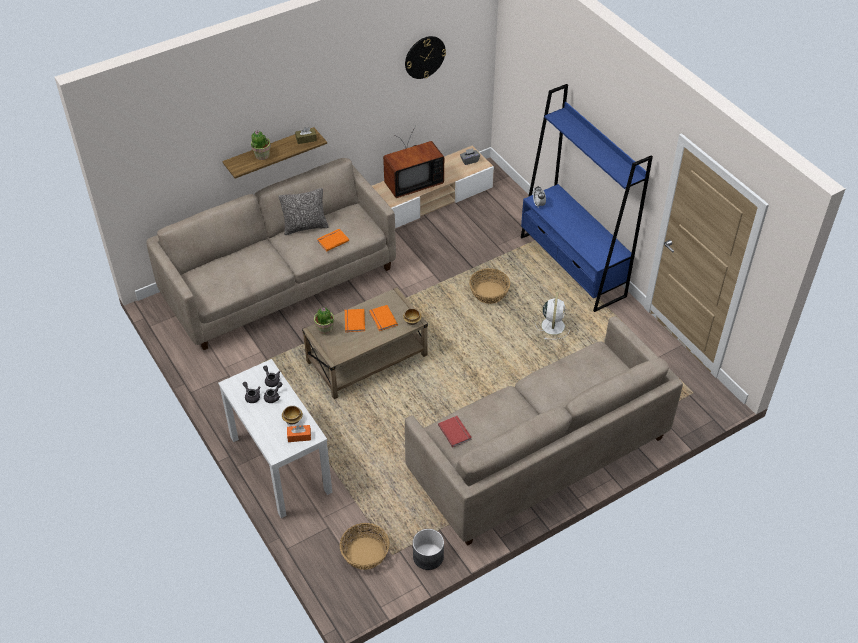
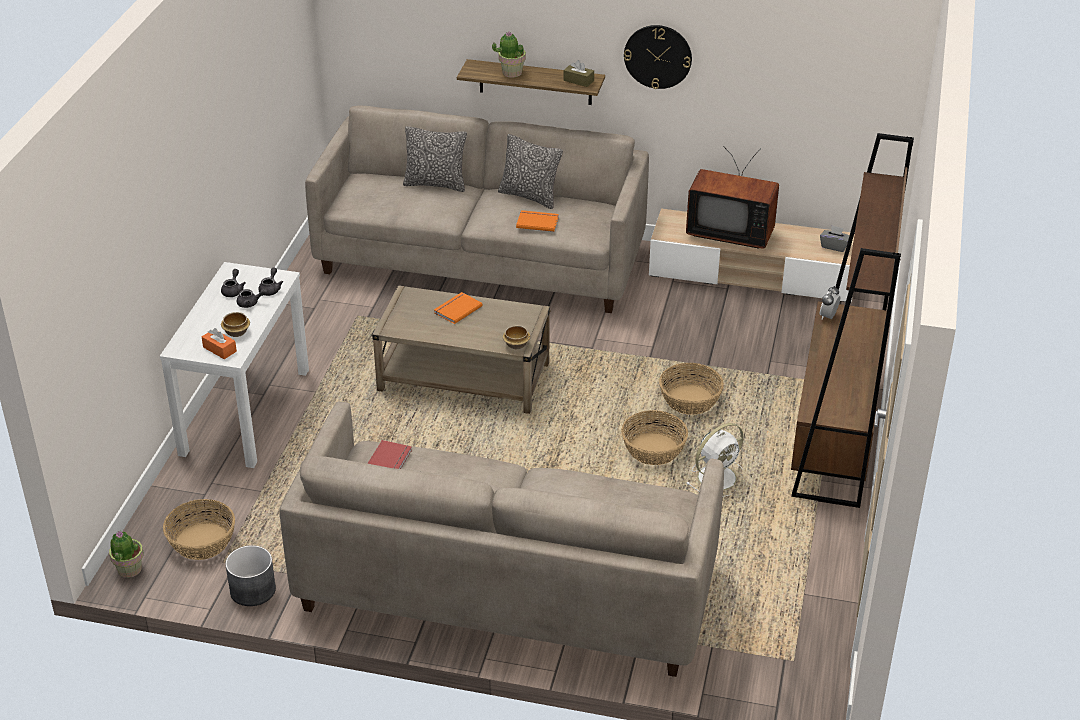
camera: 45 degrees right, 10 degrees down
(243, 252) = (435, 184): none -> pillow
(325, 329) = (418, 298): potted plant -> potted plant (129, 569)
(382, 319) = (488, 324): orange book -> none
(424, 57) = (796, 49): wall clock -> wall clock (658, 56)
(507, 332) = (653, 449): none -> basket
(572, 266) = (834, 435): blue bookcase -> brown bookcase

